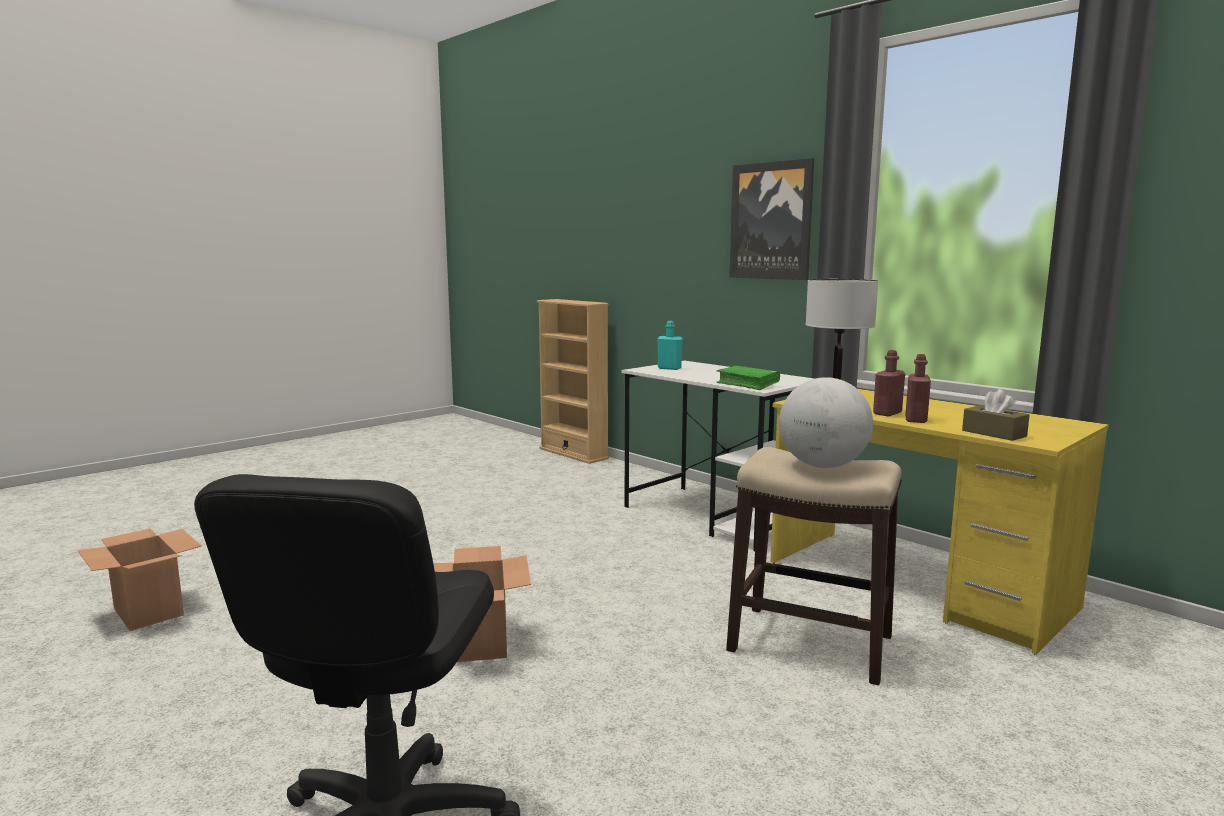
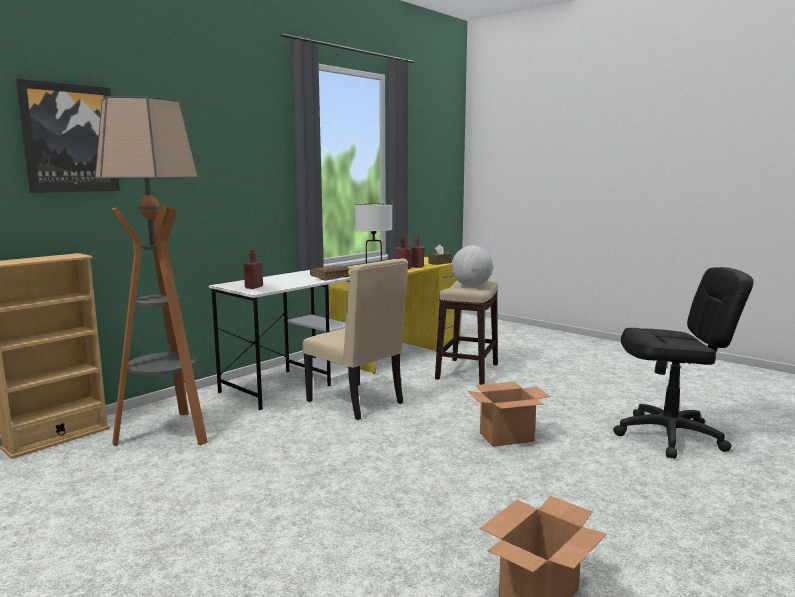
camera: 95 degrees left, 0 degrees up
(572, 480) = (168, 433): none -> floor lamp
(642, 551) = (357, 402): none -> beige chair
(669, 368) = (254, 287): turquoise bottle -> red bottle
(748, 384) = (330, 277): green book -> brown book
(771, 221) = (245, 168): picture -> picture (70, 138)

